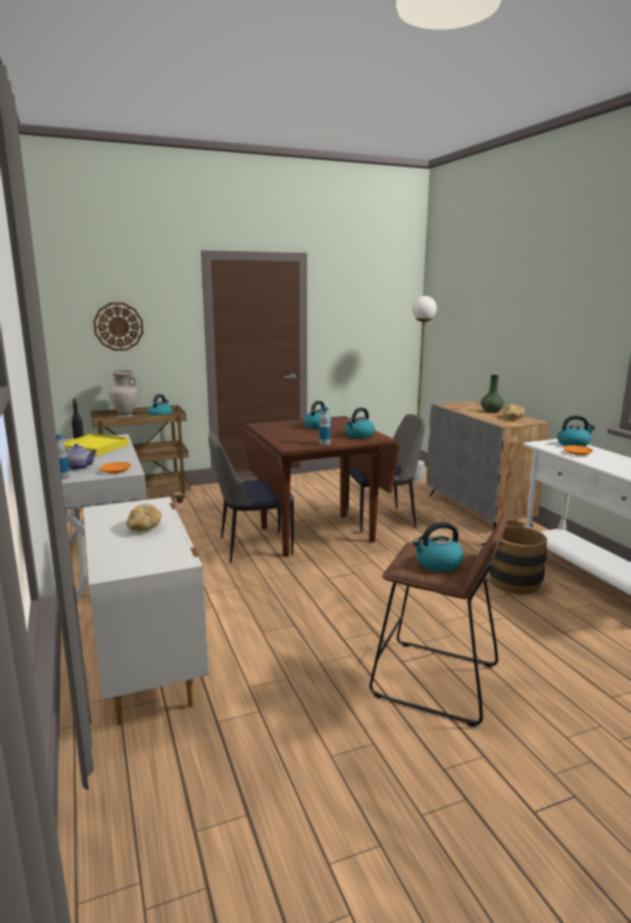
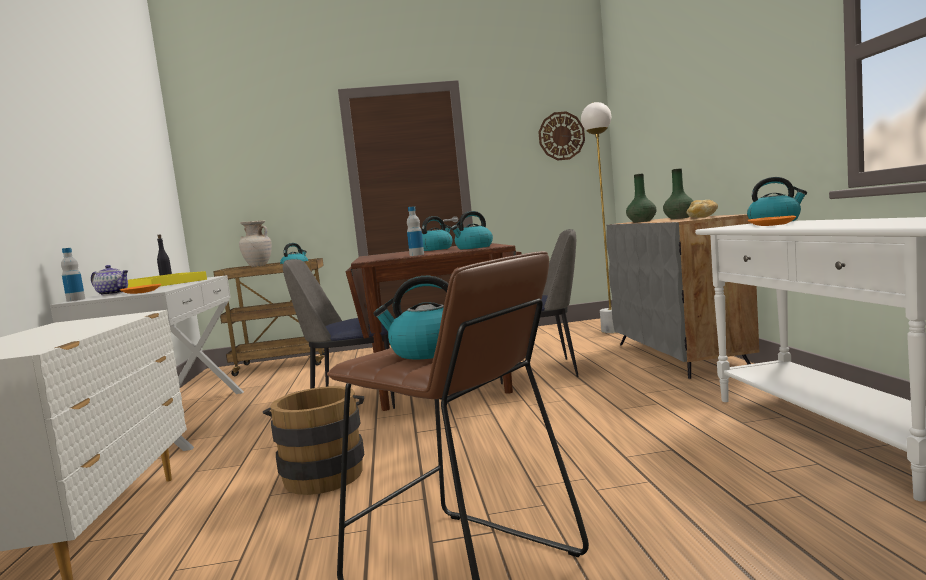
camera: 15 degrees right, 10 degrees down
(118, 326) = (254, 177): wall clock -> wall clock (561, 136)
(144, 528) = (69, 330): bread -> none
(463, 409) = (642, 221): none -> green vase
(510, 580) = (685, 432): brown bucket -> brown bucket (324, 473)

